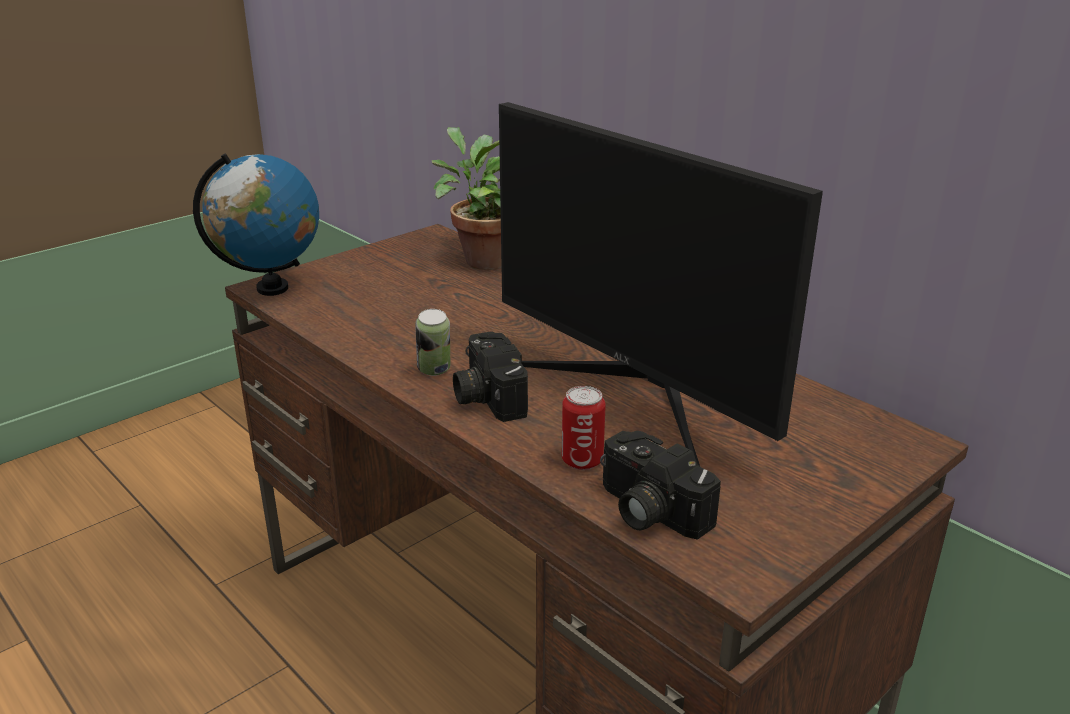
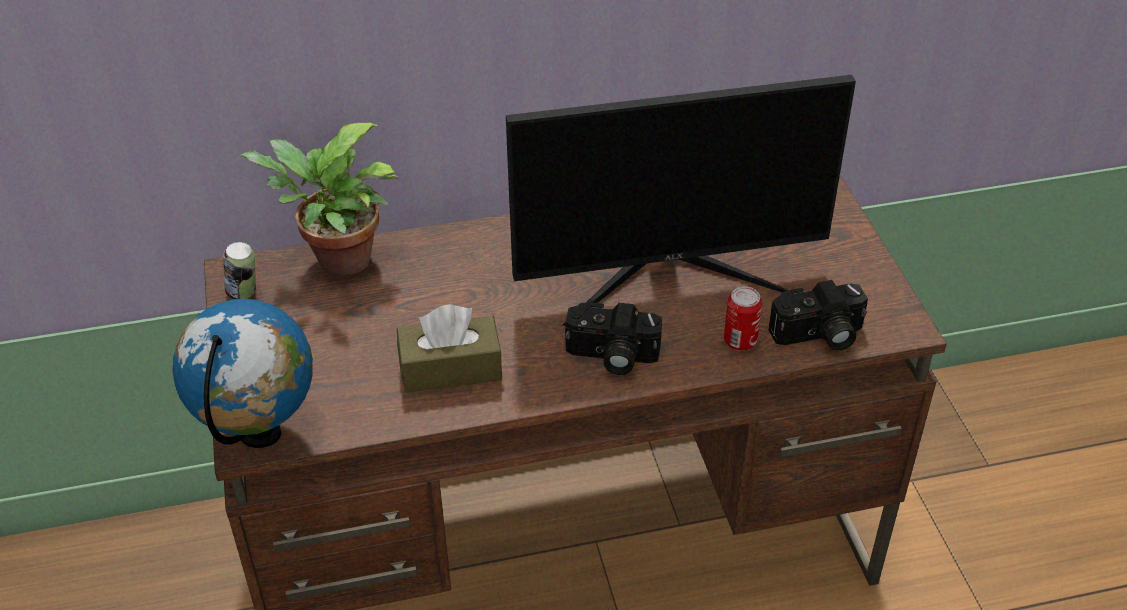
camera: 60 degrees left, 15 degrees up
(402, 332) = (450, 368): none -> brown tissue box
(434, 372) = (545, 372): can -> can (244, 293)

